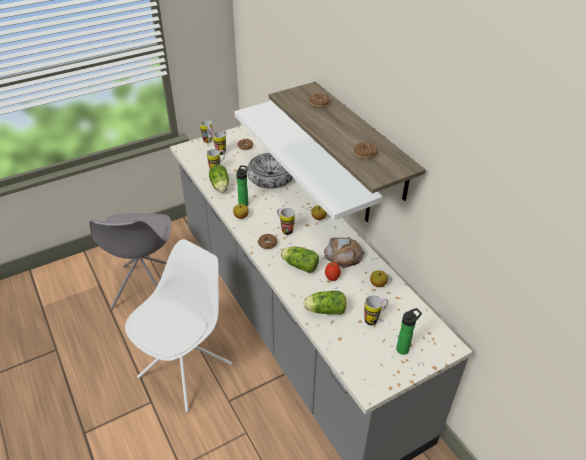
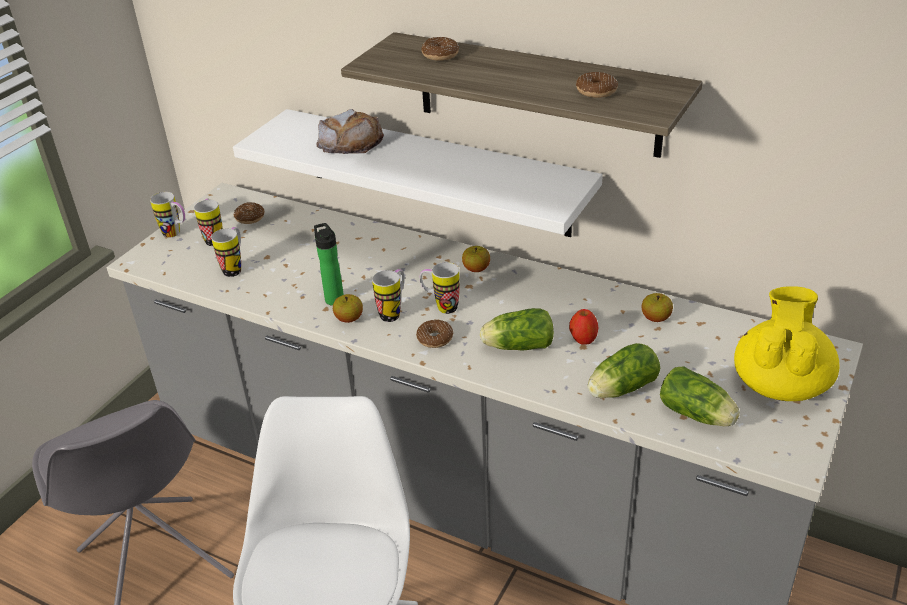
camera: 30 degrees left, 5 degrees down
(220, 187) = (267, 291): lettuce -> lettuce (698, 415)
(271, 176) = (339, 243): bowl -> none
(343, 255) = (567, 302): bread -> bread (350, 141)
(374, 319) = (701, 366): mug -> mug (394, 312)
(404, 348) = (780, 383): bottle -> yellow teapot

